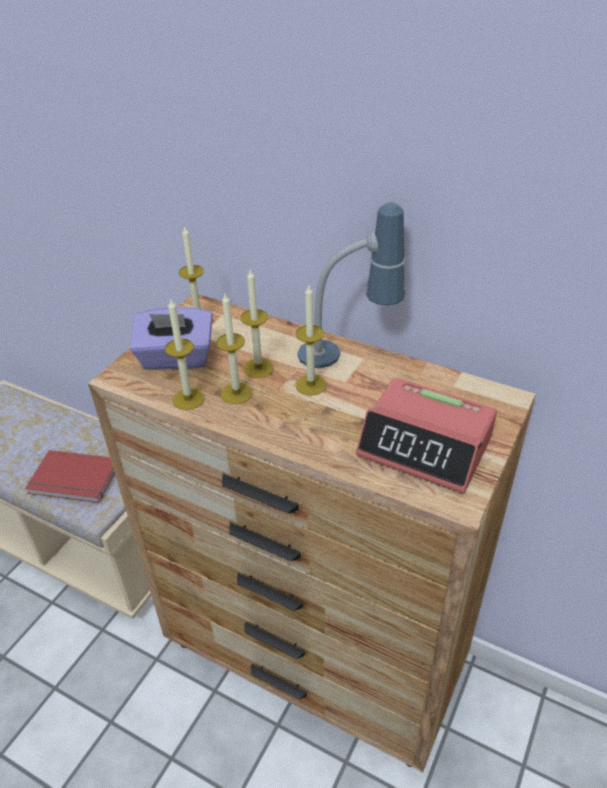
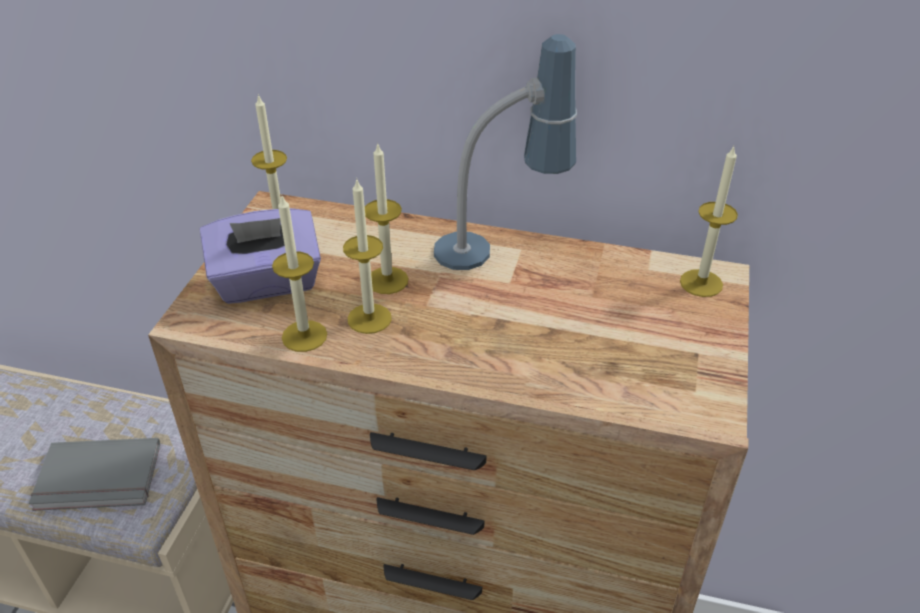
camera: 15 degrees left, 0 degrees up
(73, 480) = (98, 479): red book -> grey book
(311, 385) = (466, 293): candle -> candle (701, 283)
(426, 446) = (644, 351): alarm clock -> none

